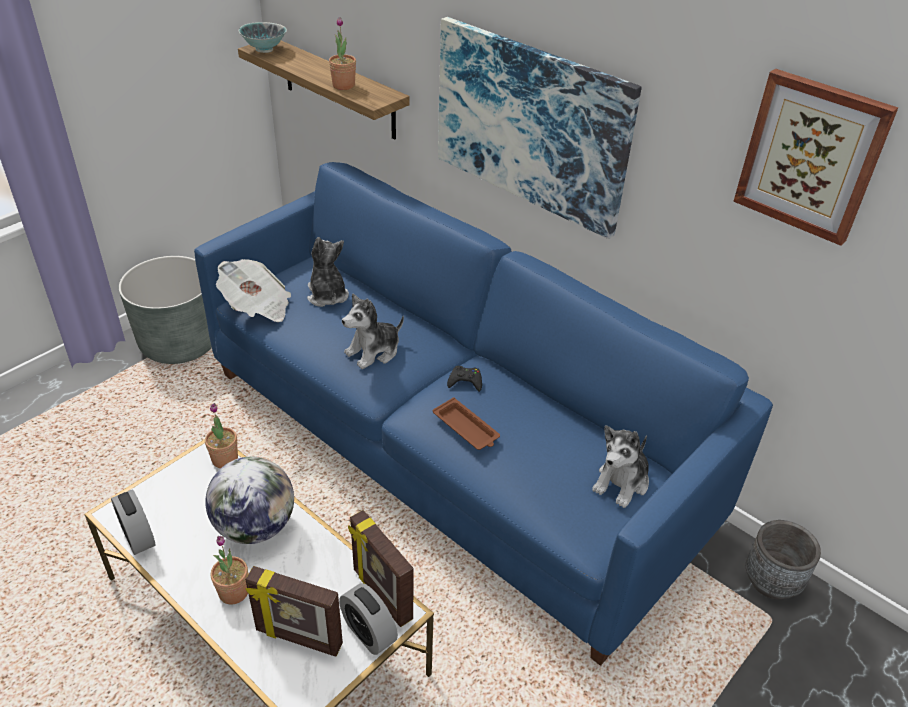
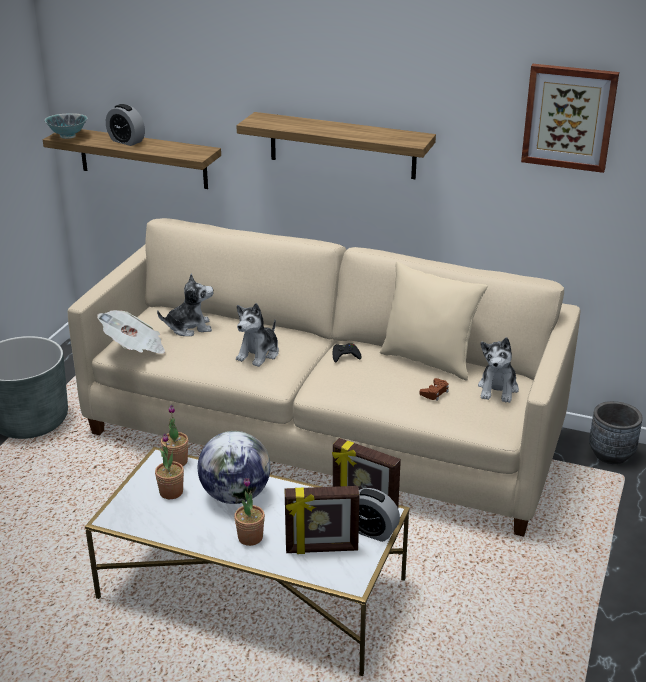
camera: 20 degrees left, 10 degrees down
(138, 536) = (144, 527): alarm clock -> alarm clock (126, 141)
(327, 295) = (189, 327): plush toy -> plush toy turned 120 degrees clockwise
(343, 85) = (161, 150): potted plant -> potted plant (171, 492)
(451, 447) = (324, 434): blue sofa -> beige sofa
(466, 428) = (368, 383): brown tray -> none
(530, 124) = (342, 145): picture -> shelf
(538, 465) = (434, 392): none -> brown game controller
(559, 415) = (428, 360): none -> beige pillow

